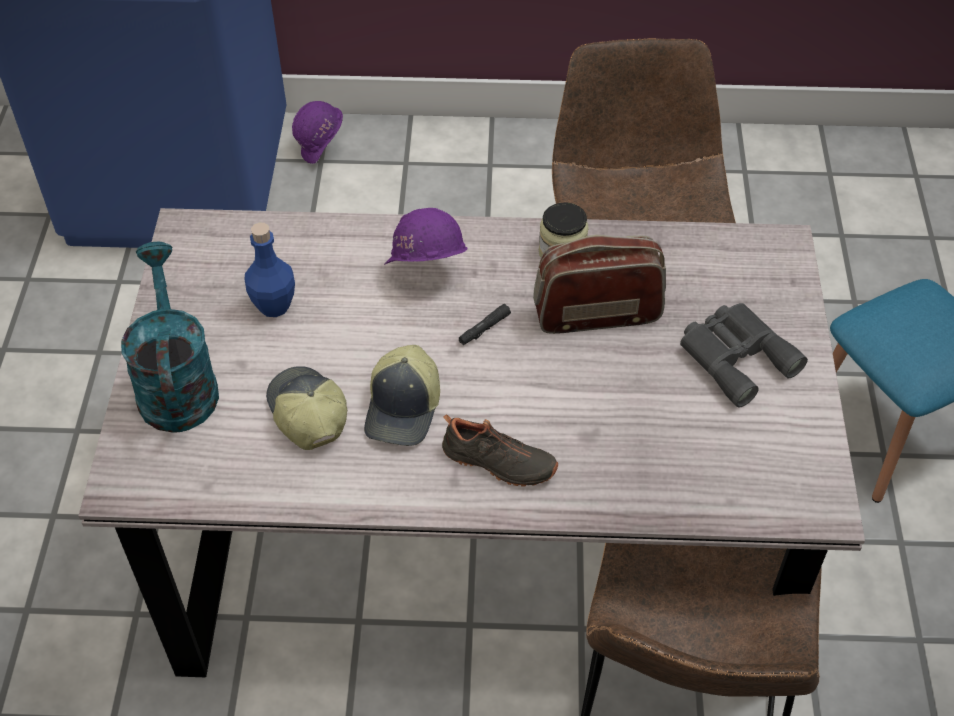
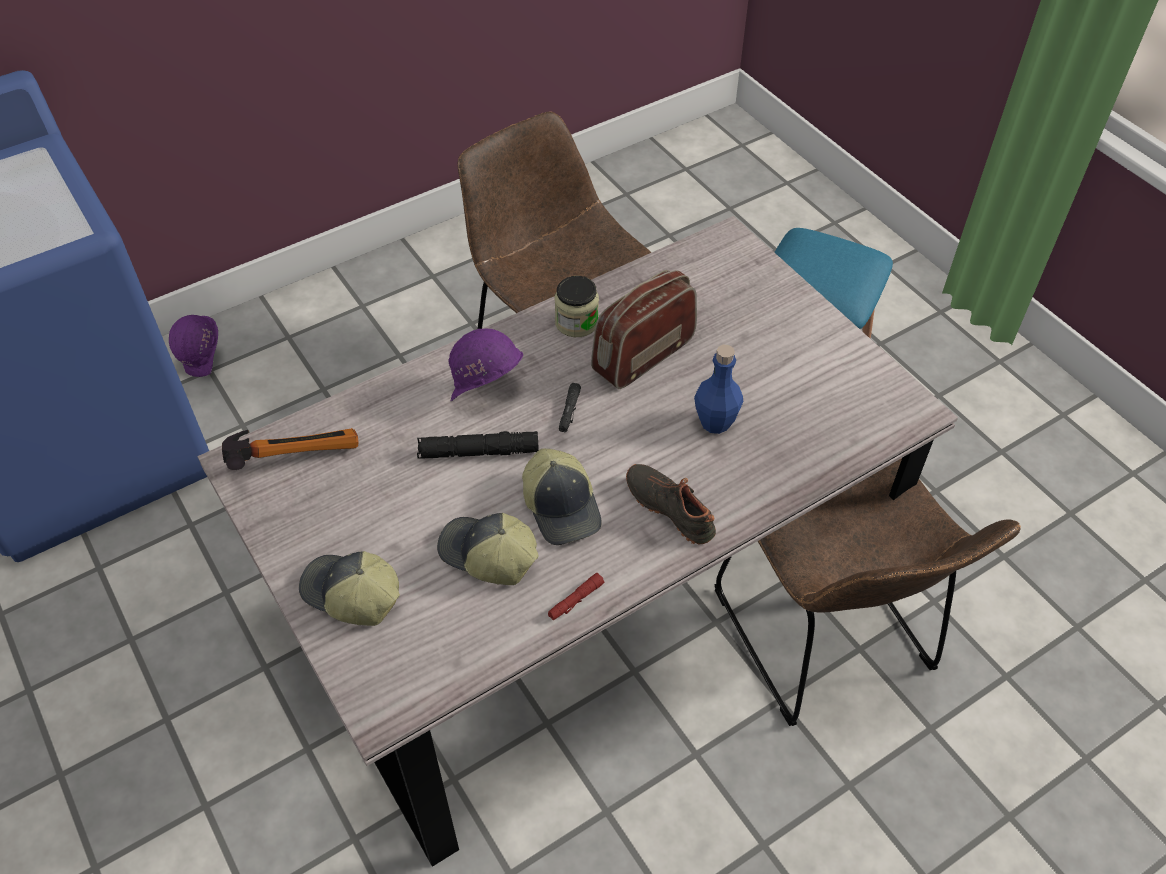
camera: 35 degrees left, 0 degrees up
(176, 383) = (351, 595): turquoise watering can -> cap
(230, 245) = (293, 454): none -> hammer
(274, 306) = (379, 484): blue bottle -> blue bottle (715, 422)
(344, 493) = (576, 600): none -> red flashlight
(376, 322) = (478, 452): none -> black flashlight
(498, 463) = (671, 508): black shoe -> black shoe turned 120 degrees counterclockwise
(735, 356) = (766, 335): grey binoculars -> none

